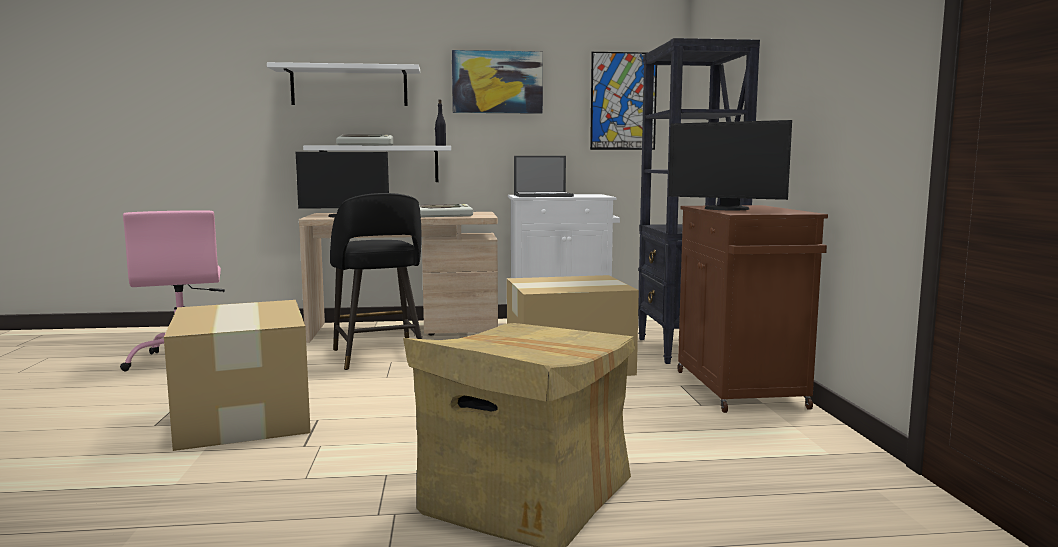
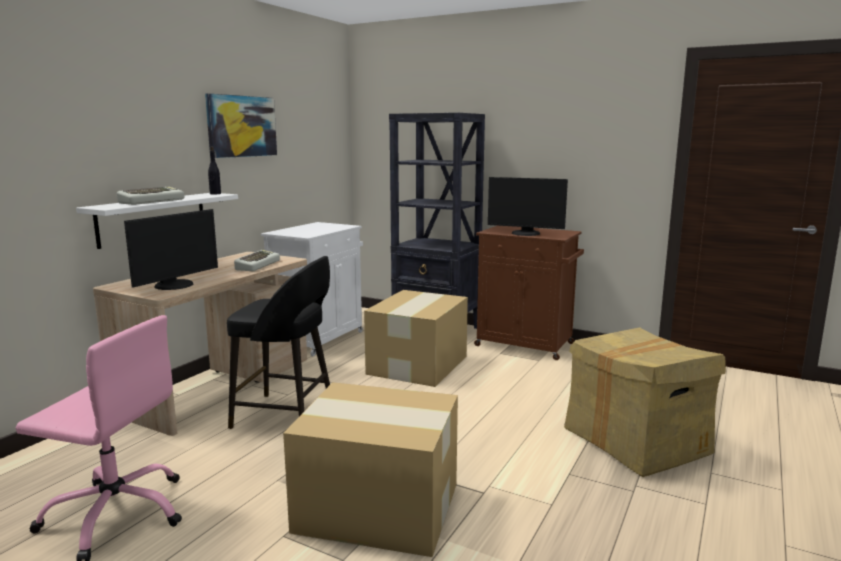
camera: 55 degrees left, 5 degrees up
(349, 86) = (113, 132): white shelf -> none
(543, 196) = (309, 231): laptop -> none
(623, 101) = (320, 142): picture -> none
(726, 209) = (525, 234): monitor -> monitor turned 45 degrees clockwise

